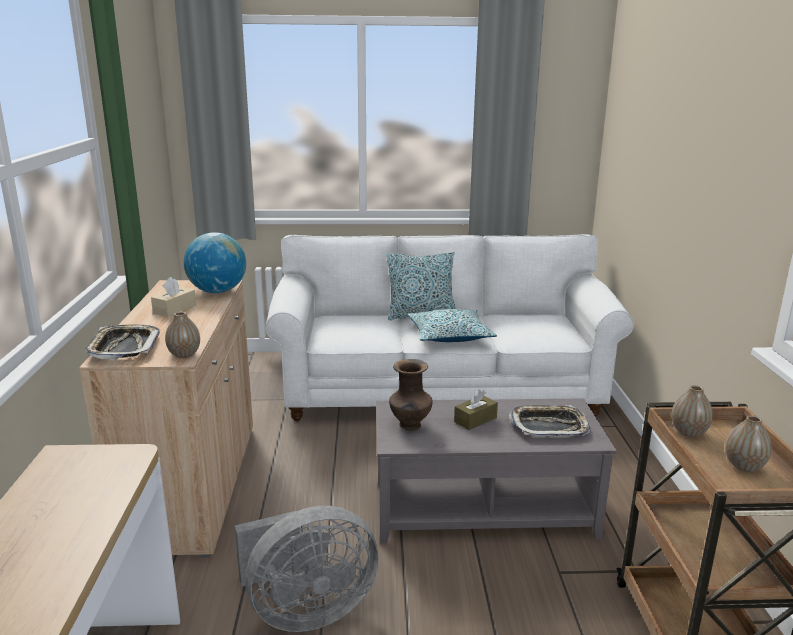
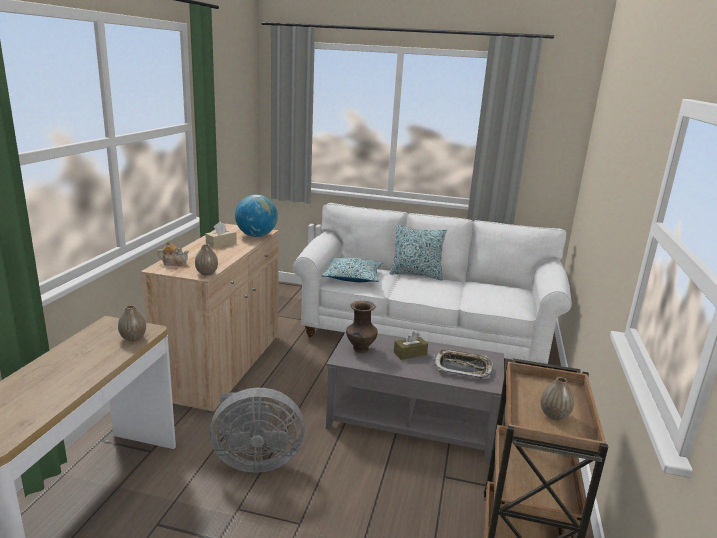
camera: 15 degrees right, 0 degrees up
(124, 347) = (174, 263): tray -> teapot
(449, 335) = (428, 292): pillow -> pillow (353, 277)
(688, 432) = (530, 385): vase -> vase (133, 338)

